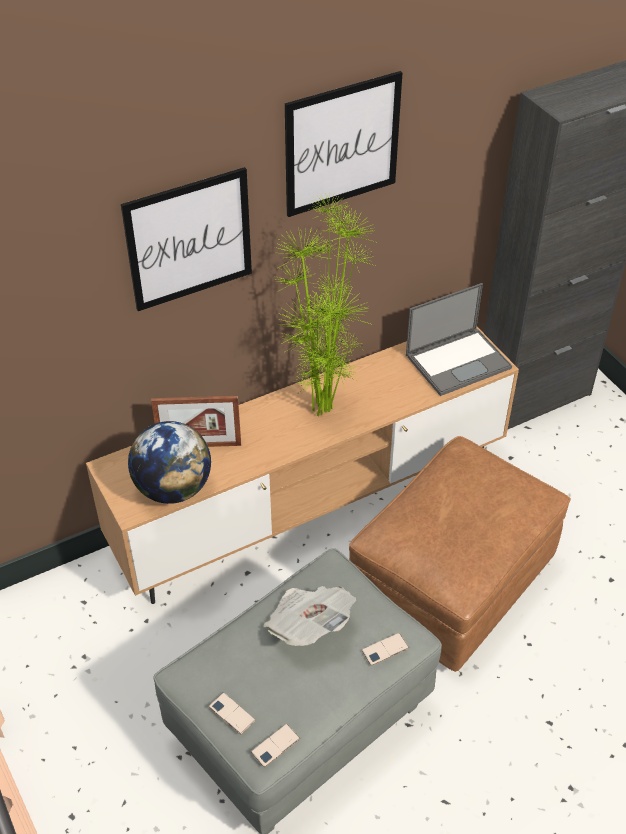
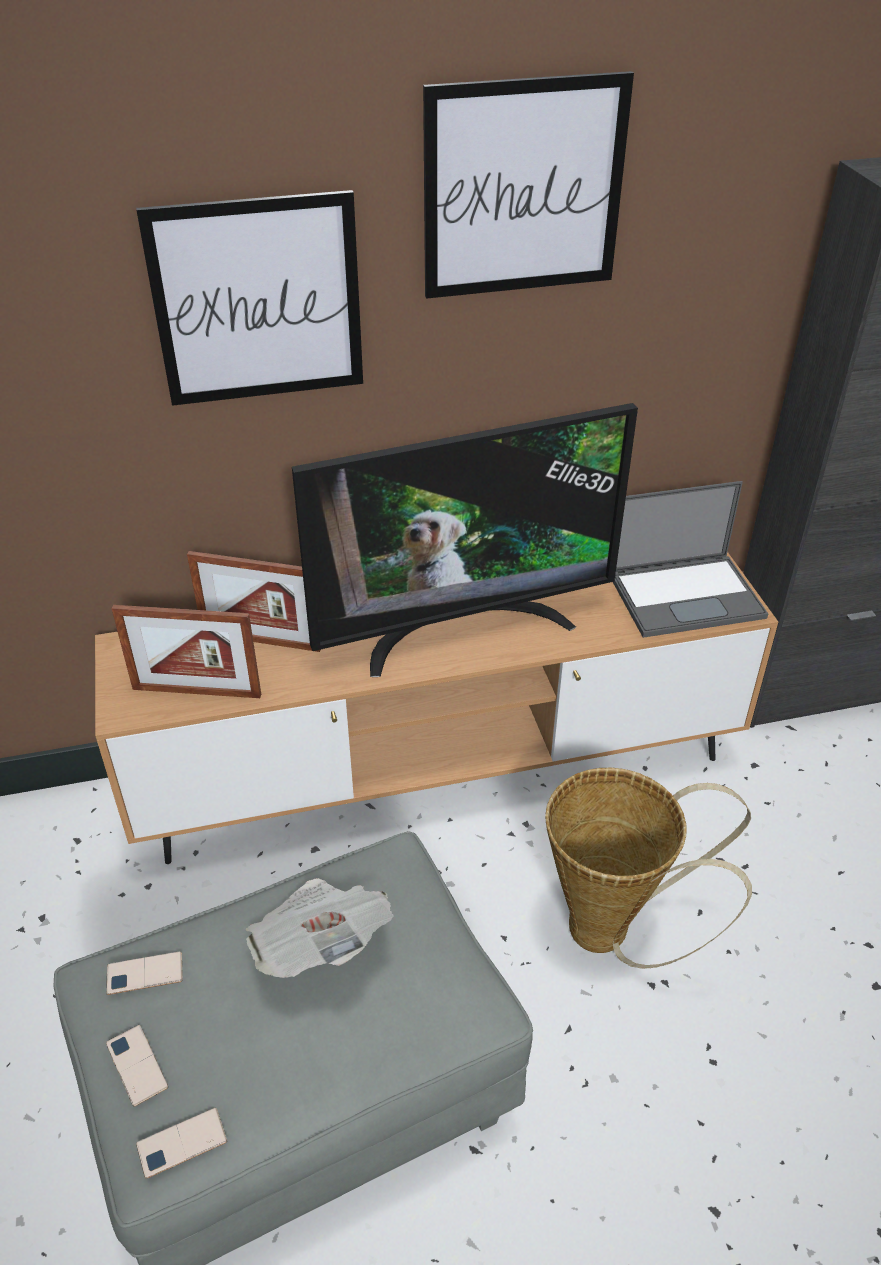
camera: 15 degrees right, 5 degrees down
(173, 488) = (196, 692): globe -> picture frame
(325, 411) = (462, 627): potted plant -> television
(385, 649) = (429, 1016): phone -> phone (145, 973)
(452, 583) = (613, 933): brown ottoman -> basket

